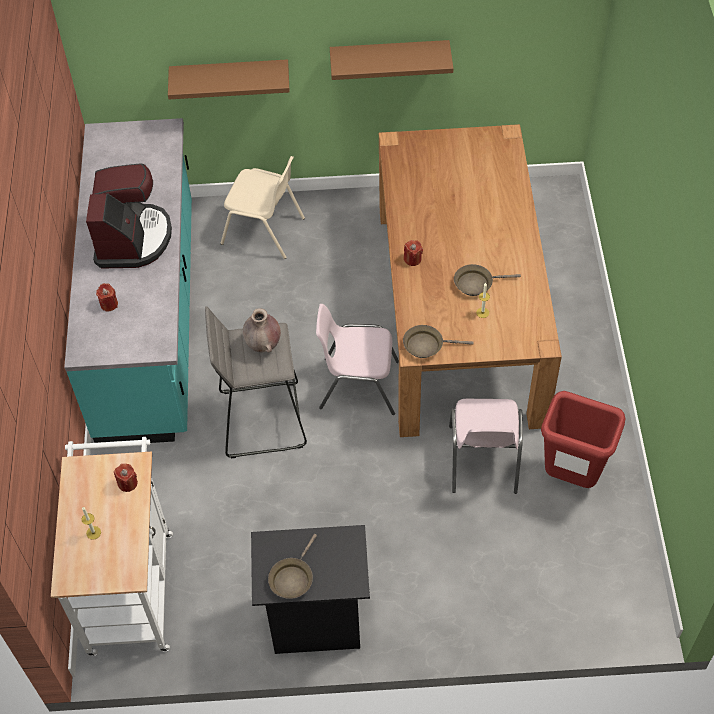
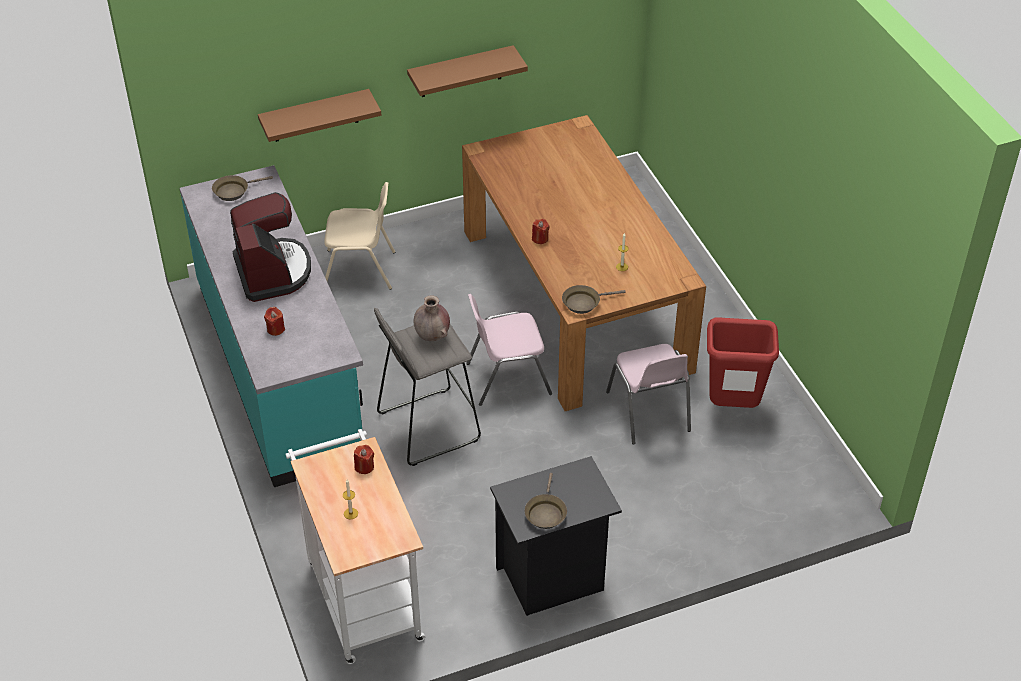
camera: 20 degrees left, 10 degrees down
(476, 283) = (606, 245): brown frying pan -> brown frying pan (234, 191)

